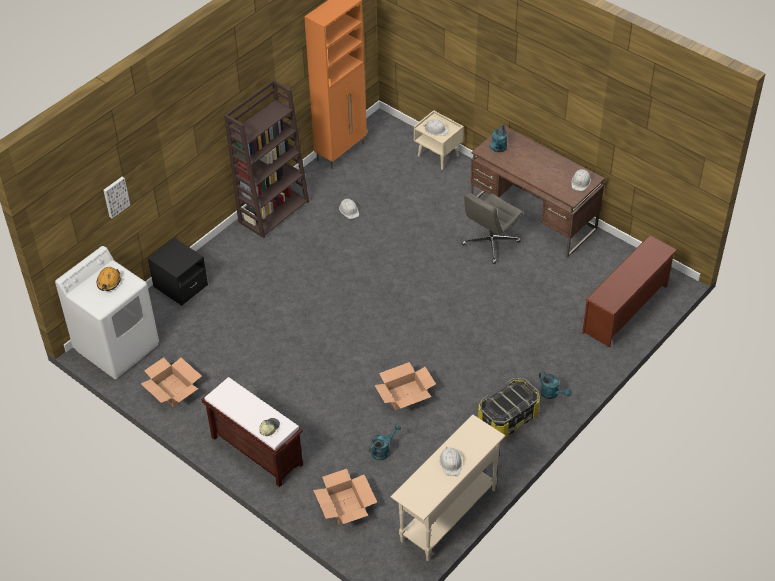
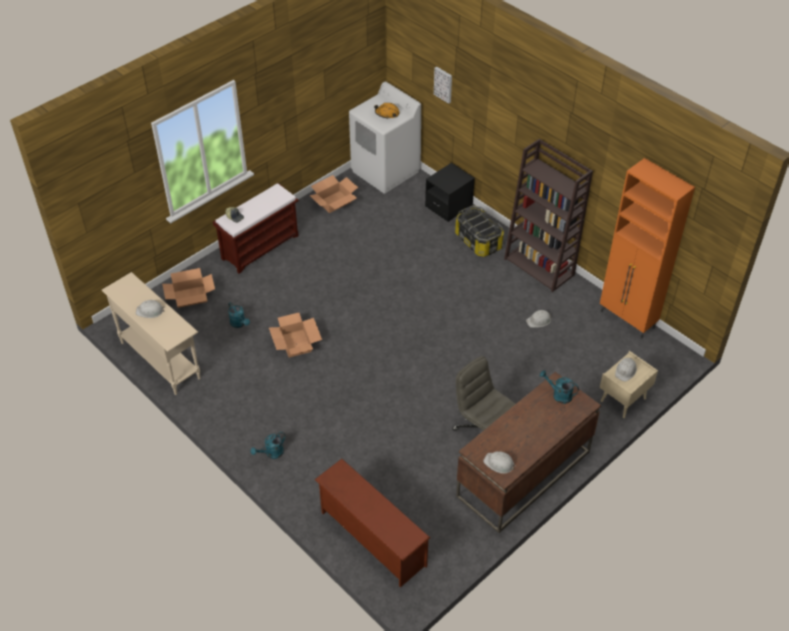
camera: 95 degrees right, 0 degrees up
(508, 418) = (251, 415): storage box -> storage box (478, 241)

